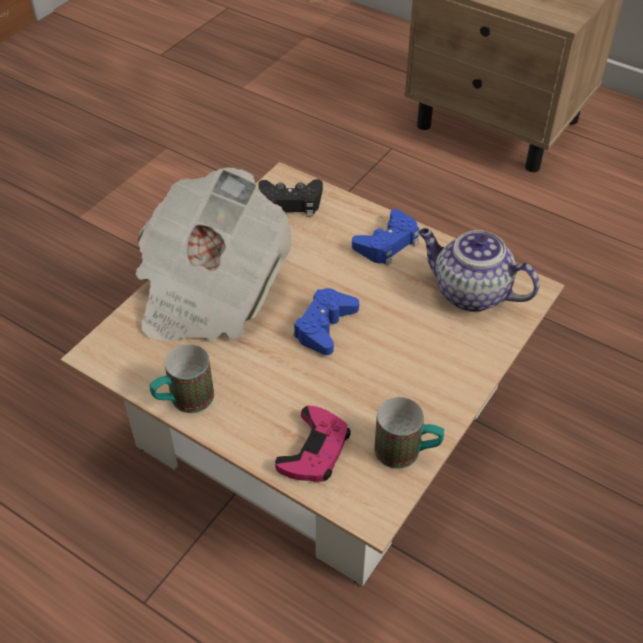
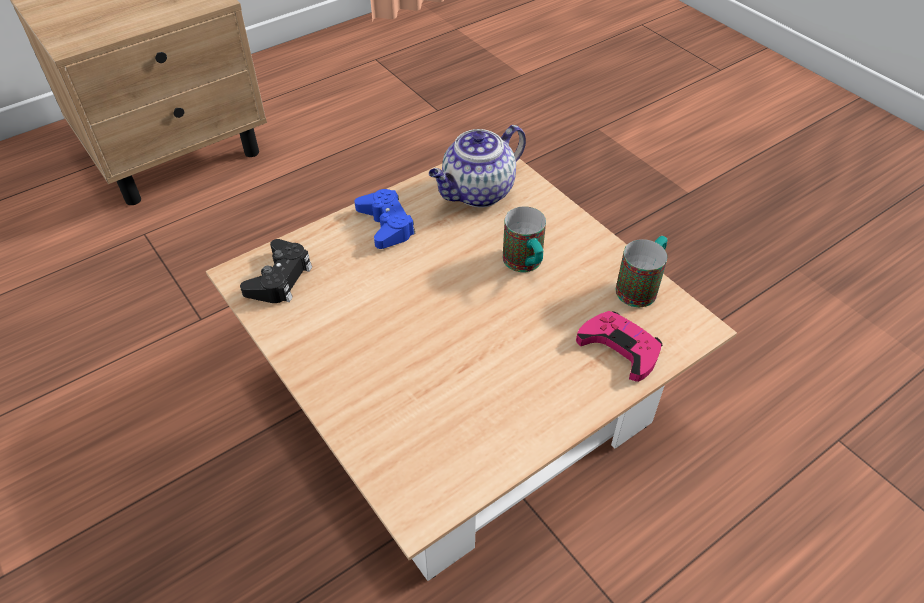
camera: 70 degrees left, 0 degrees up
(184, 401) = (524, 439): mug -> mug (525, 265)
(209, 290) = (372, 380): newspaper -> none
(324, 326) = (471, 299): blue game controller -> none

